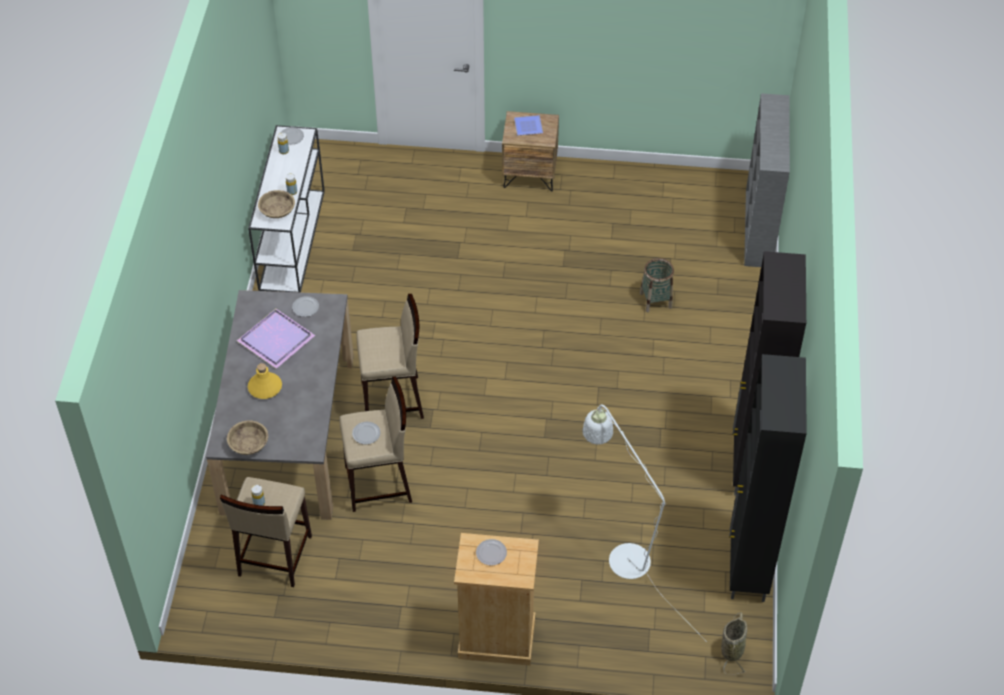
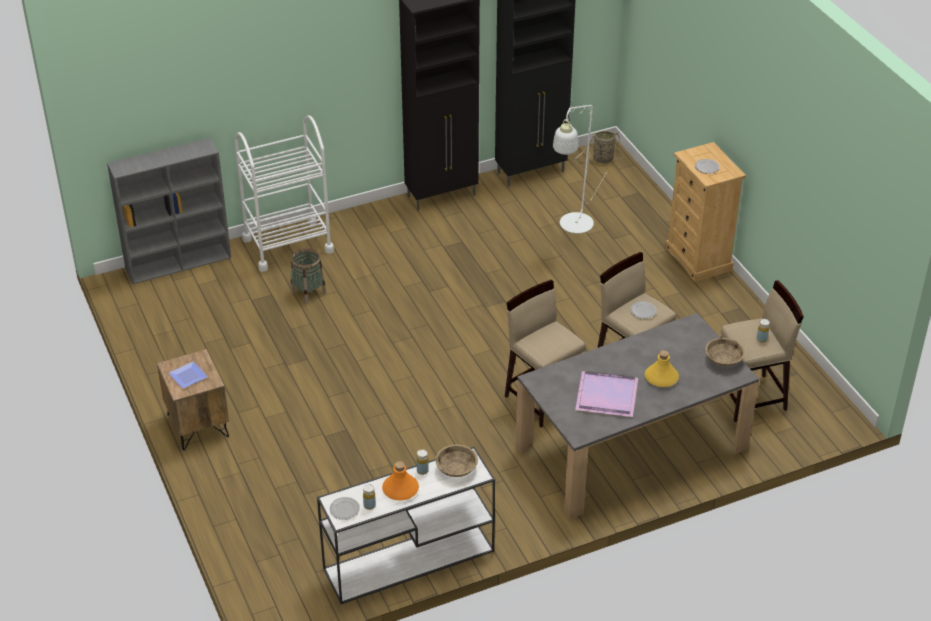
camera: 120 degrees left, 10 degrees down
(284, 173) = (400, 489): none -> orange bottle
(305, 307) = (555, 394): plate -> none
(739, 312) = (288, 245): none -> white cart

